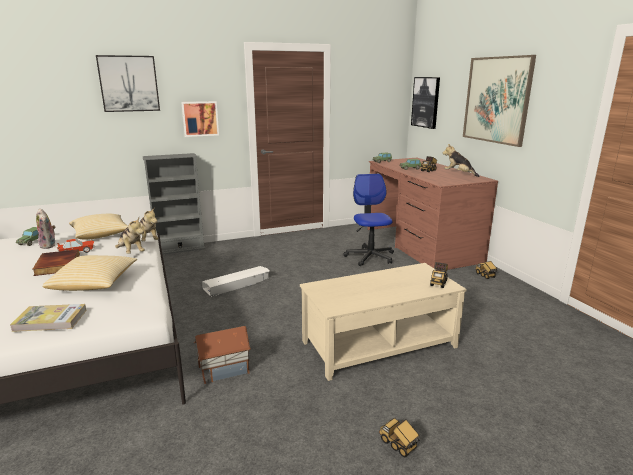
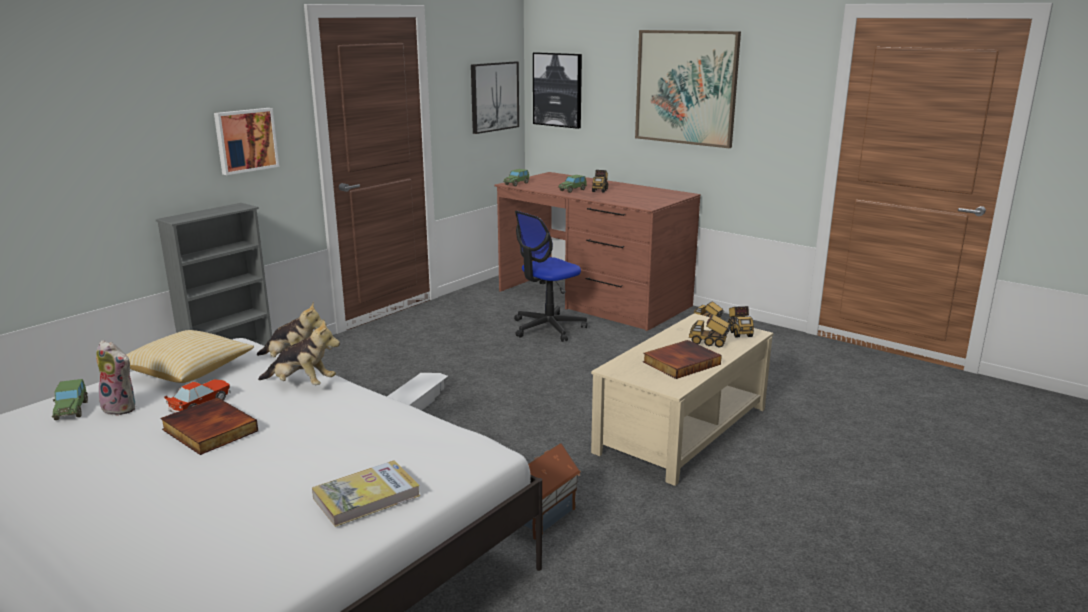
camera: 30 degrees left, 0 degrees up
(95, 284) = (336, 438): pillow -> none
(129, 83) = (123, 86): picture -> picture (494, 96)
(364, 293) = (681, 362): none -> book
(370, 257) = (547, 328): office chair -> office chair turned 90 degrees counterclockwise
(399, 445) = (814, 520): toy truck -> toy truck (709, 343)
(459, 174) = (644, 190): plush toy -> none

